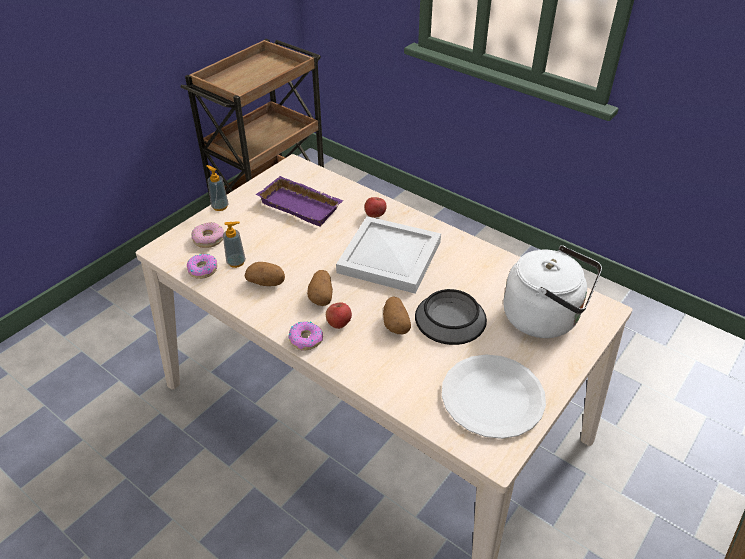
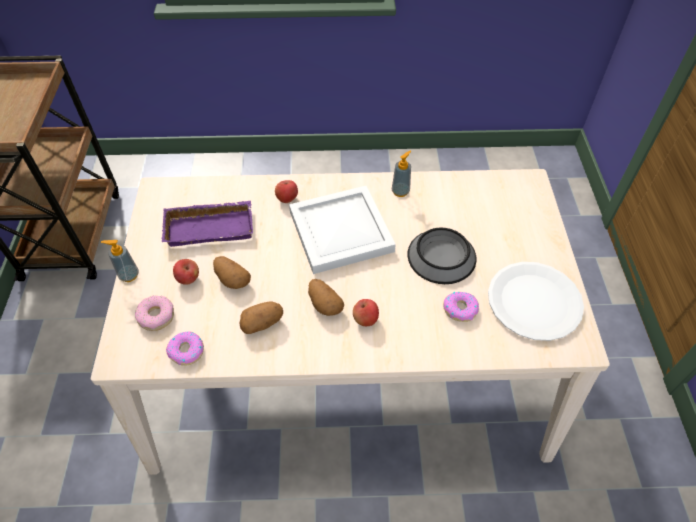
camera: 40 degrees left, 10 degrees up
(236, 262) = (211, 322): soap dispenser -> soap dispenser (400, 191)
(252, 228) = (188, 278): none -> apple
(306, 339) = (355, 353): donut -> donut (460, 309)
(395, 324) = (408, 289): potato -> potato (232, 279)
(545, 318) = (502, 213): white kettle -> none

